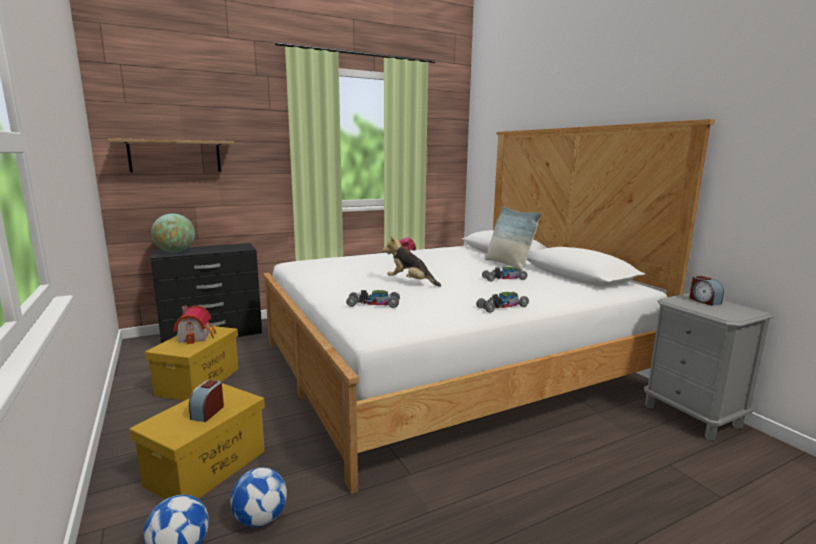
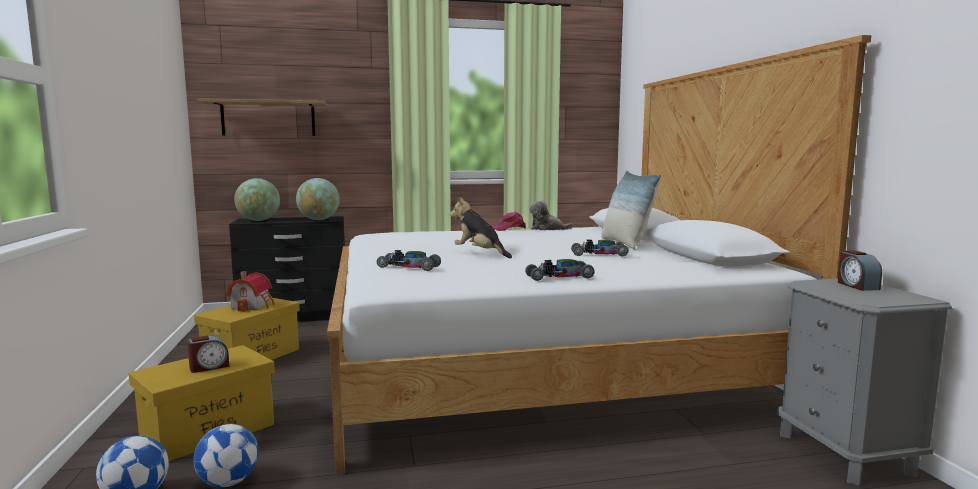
camera: 15 degrees right, 5 degrees down
(208, 412) = (209, 367): alarm clock -> alarm clock turned 150 degrees counterclockwise
(233, 249) = (318, 220): none -> globe
(432, 250) = (547, 229): none -> plush toy

